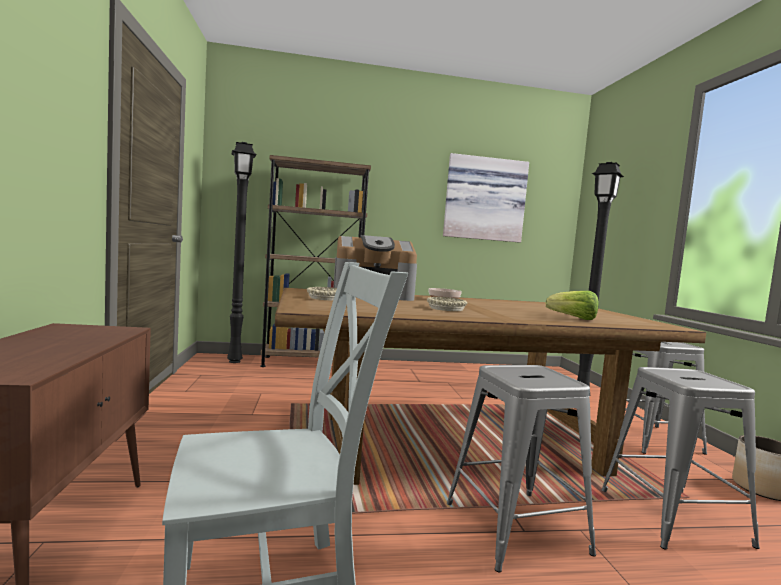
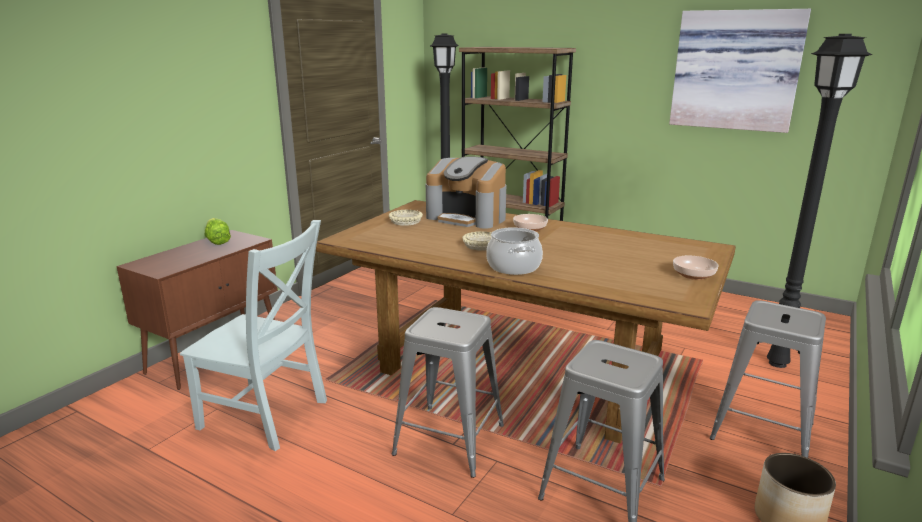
camera: 40 degrees right, 15 degrees up
(517, 318) = (513, 267): none -> cooking pot
(573, 318) = (589, 274): lettuce -> lettuce (217, 241)
(618, 315) = (694, 275): none -> bowl

